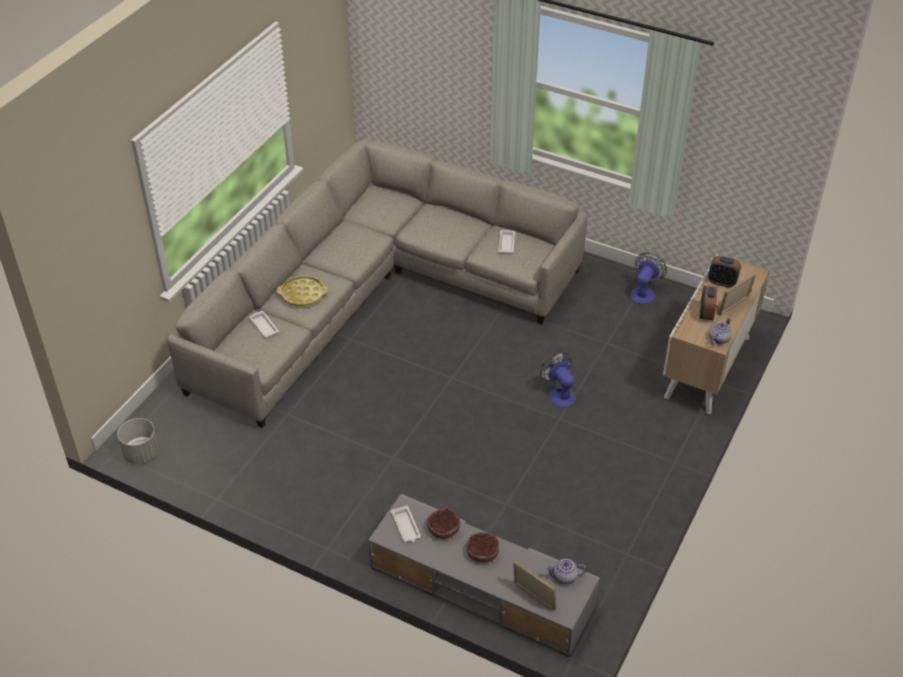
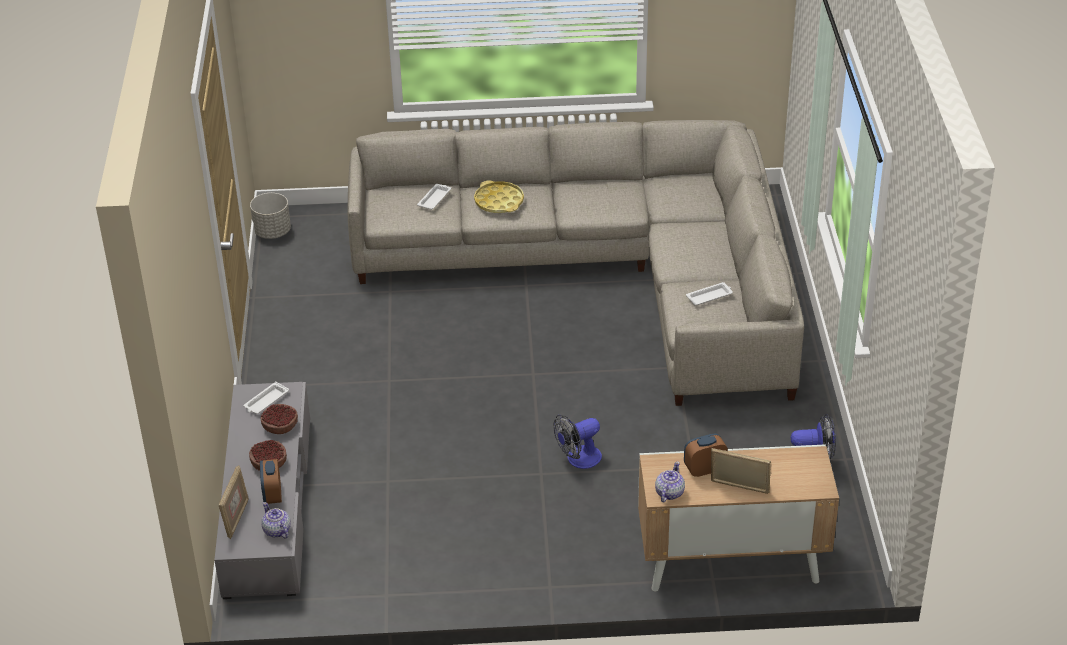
camera: 60 degrees right, 5 degrees down
(559, 394) = (578, 459): fan -> fan turned 150 degrees counterclockwise
(718, 339) = (669, 493): teapot -> teapot turned 75 degrees counterclockwise
(722, 282) = (774, 464): alarm clock -> alarm clock (272, 495)

